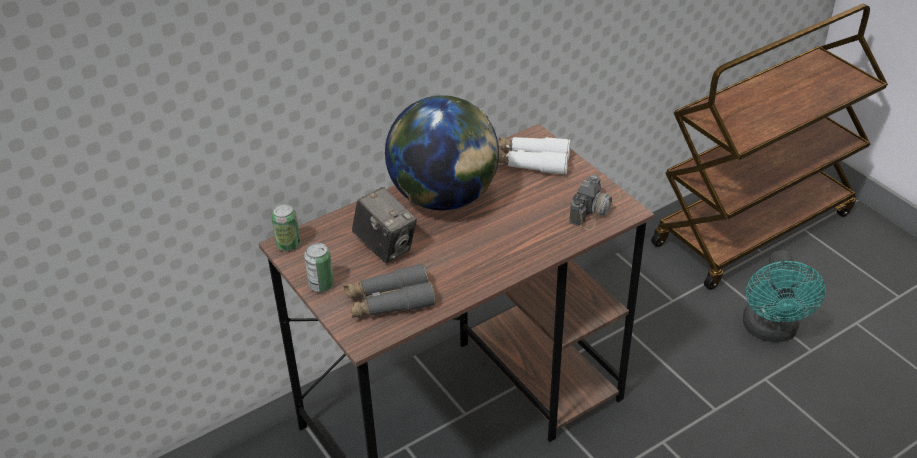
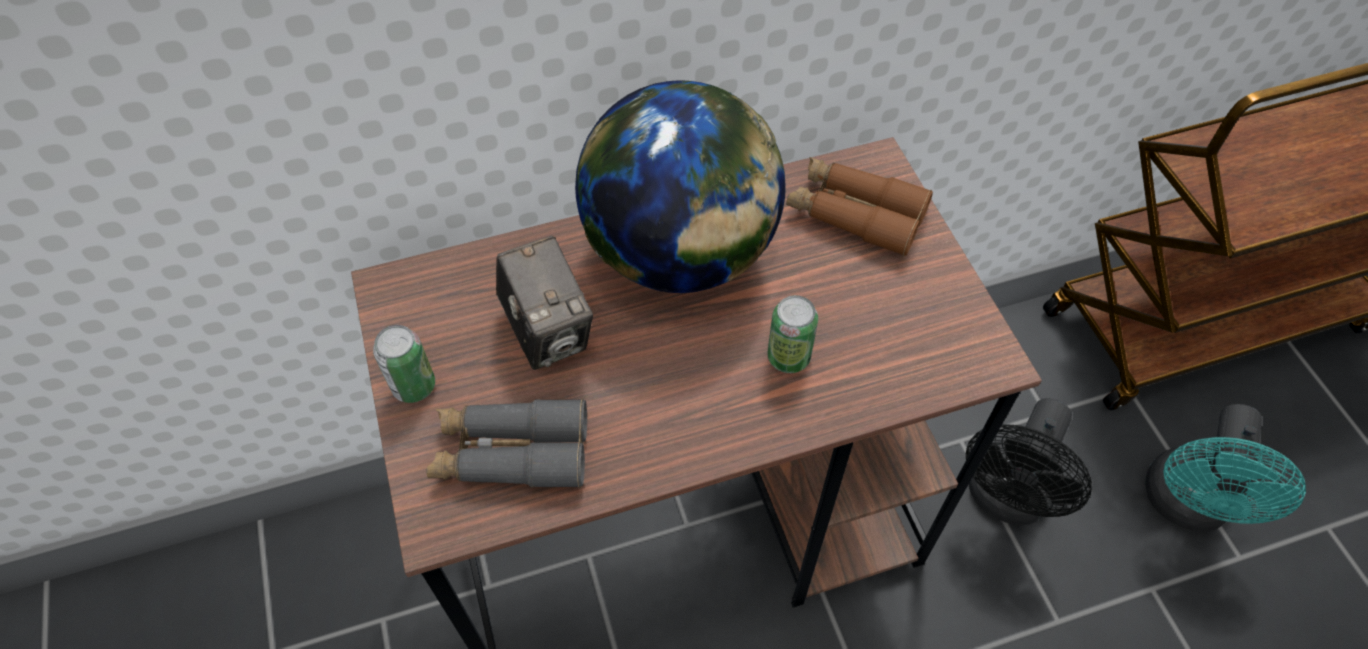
camera: 15 degrees right, 15 degrees up
(288, 245) = (395, 288): can -> can (788, 357)
(531, 162) = (855, 214): white binoculars -> brown binoculars
(595, 208) = (936, 341): camera -> none
(662, 352) = (1005, 499): none -> black fan

